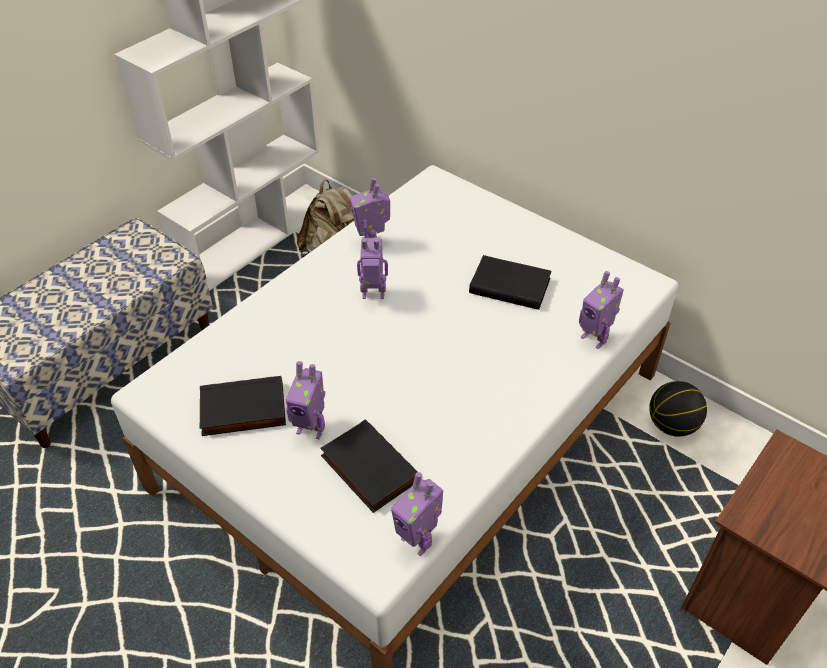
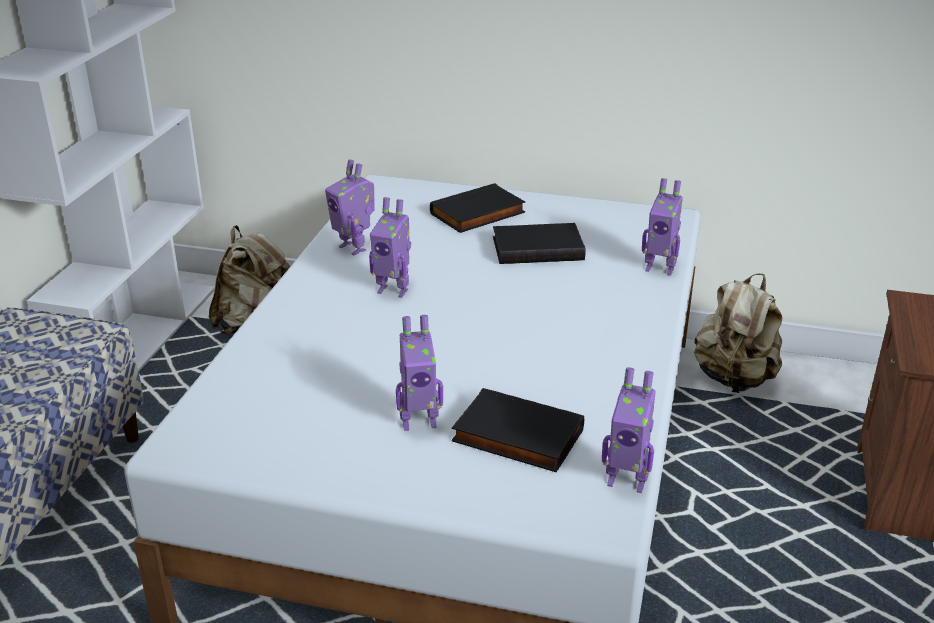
camera: 25 degrees left, 15 degrees down
(242, 411) = (319, 429): black book -> black book (478, 214)
(373, 295) = (393, 290): toy robot -> toy robot turned 135 degrees counterclockwise
(672, 425) = (734, 379): basketball -> beige backpack

